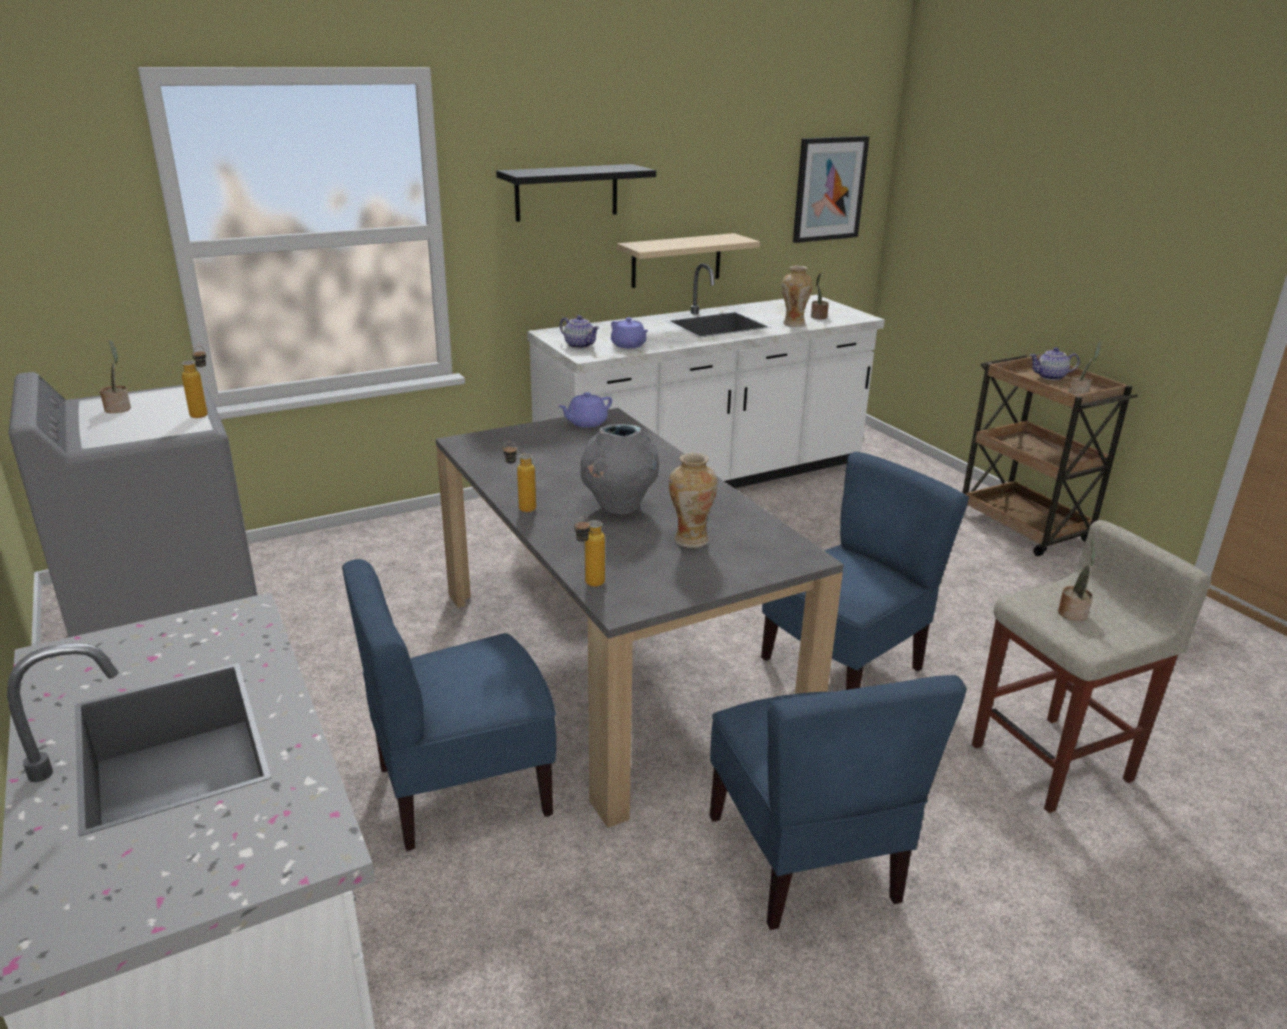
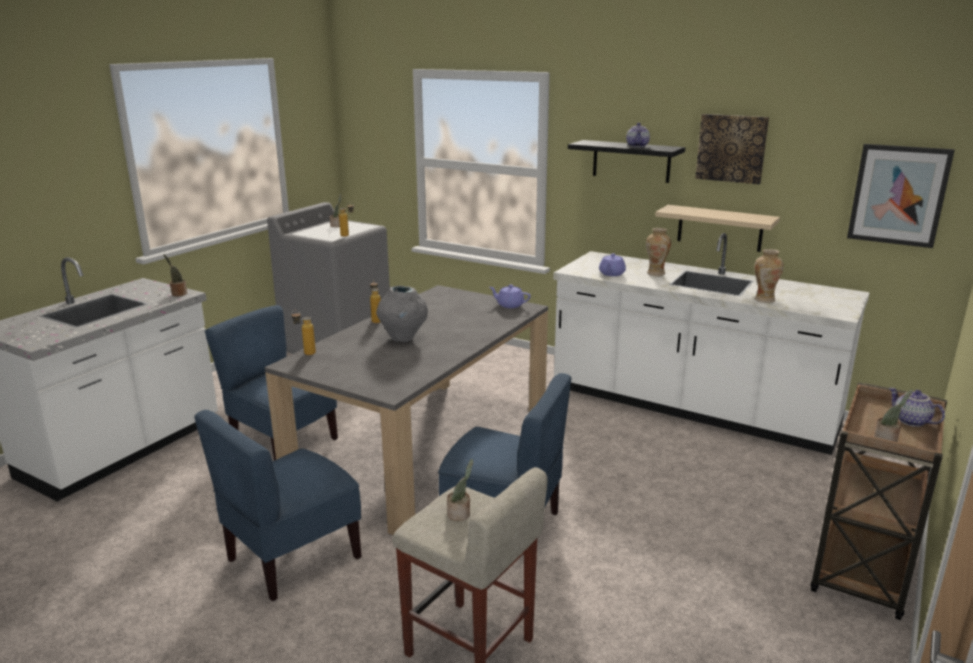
camera: 60 degrees right, 5 degrees down
(580, 345) = (587, 265): teapot -> teapot (638, 146)
(682, 159) = (731, 148): none -> picture
(690, 540) = (381, 362): vase -> vase (656, 273)
(818, 317) = (803, 303): potted plant -> potted plant (178, 294)

